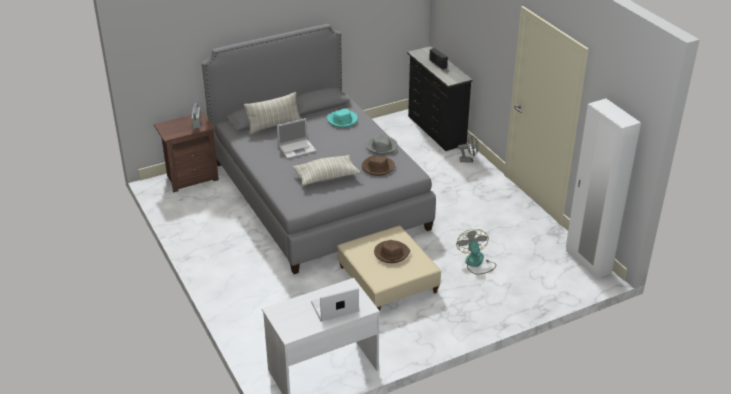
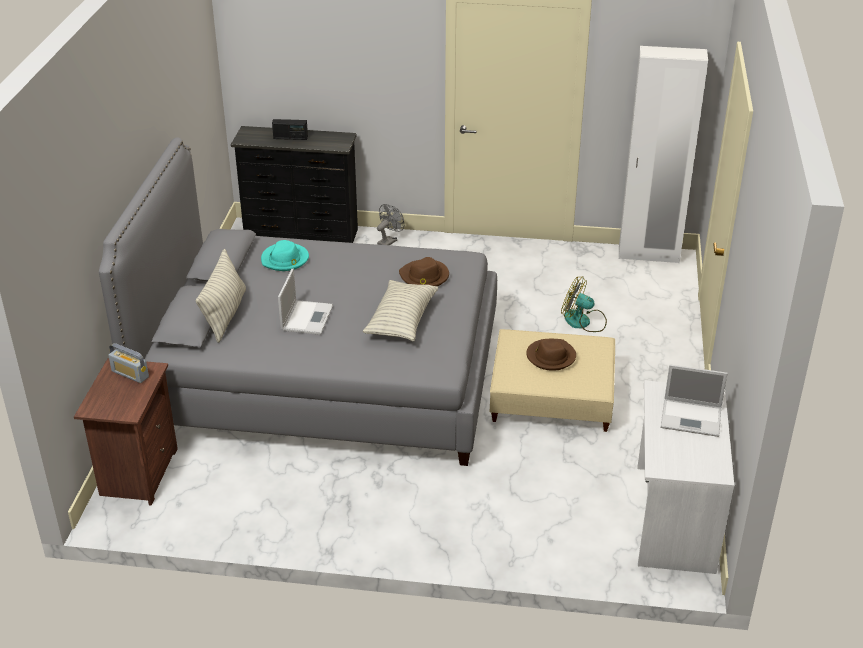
camera: 55 degrees left, 0 degrees up
(334, 308) = (692, 418): laptop -> laptop turned 90 degrees counterclockwise
(381, 146) = (382, 256): grey hat -> none

